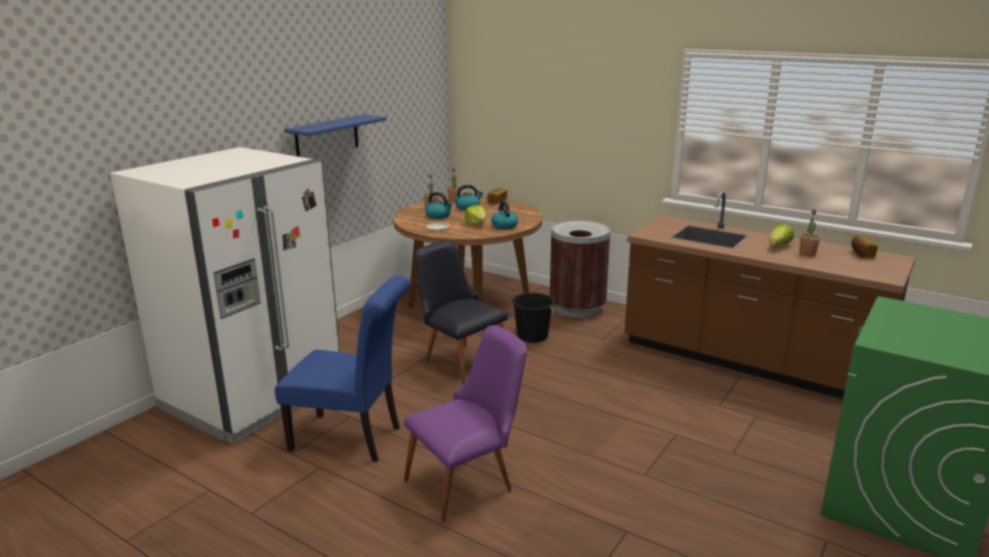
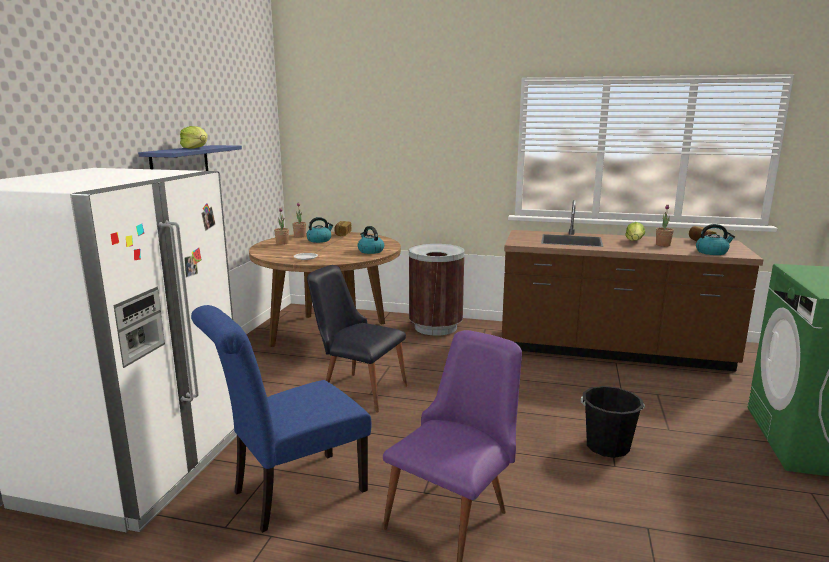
camera: 20 degrees left, 5 degrees down
(352, 439) = (291, 493): blue chair -> blue chair turned 150 degrees clockwise
(438, 216) = (296, 248): kettle -> kettle (712, 252)
(477, 224) = (342, 251): lettuce -> lettuce (196, 148)
(532, 336) = (413, 356): black bucket -> black bucket (607, 446)

